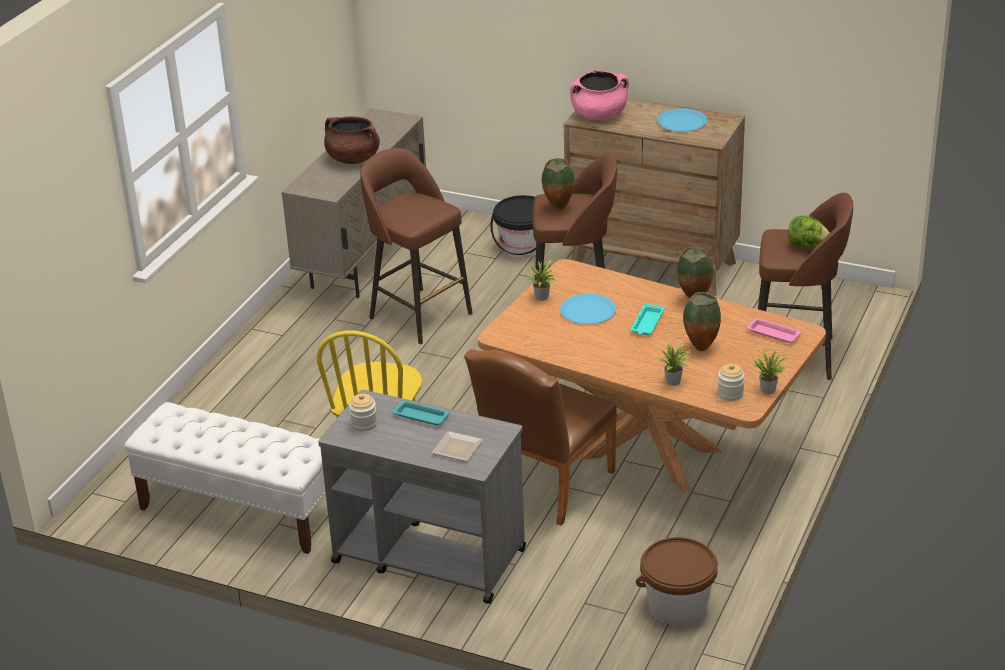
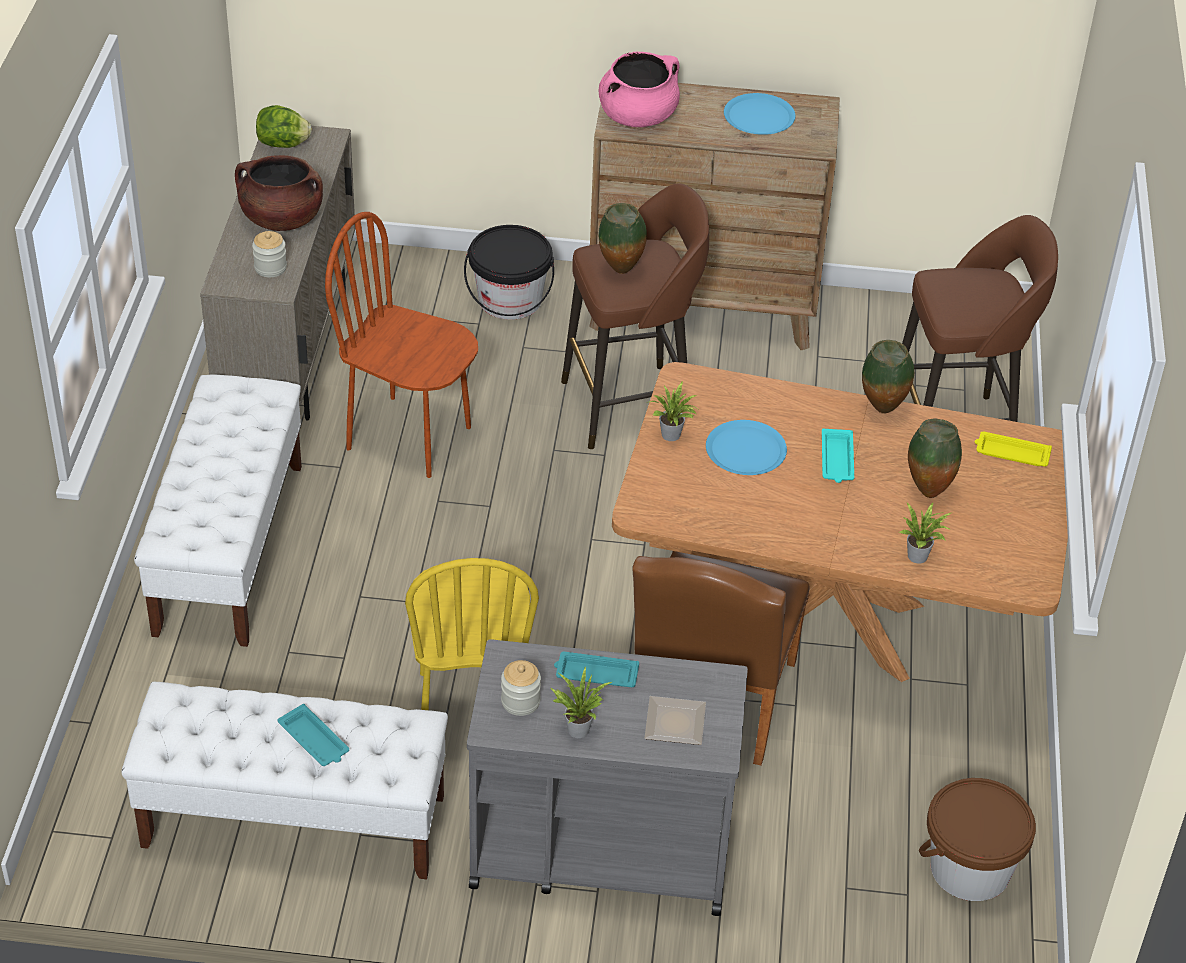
camera: 20 degrees left, 10 degrees up
(245, 444) = (314, 741): none -> turquoise tray
(274, 360) = (229, 547): none -> white bench
(418, 314) = (409, 437): brown stool -> brown chair
(730, 393) = (1002, 565): jar -> jar (270, 268)
(767, 389) = (1046, 549): potted plant -> potted plant (577, 728)
(772, 333) = (1011, 453): pink tray -> yellow tray
(807, 246) = (987, 296): lettuce -> lettuce (283, 144)

